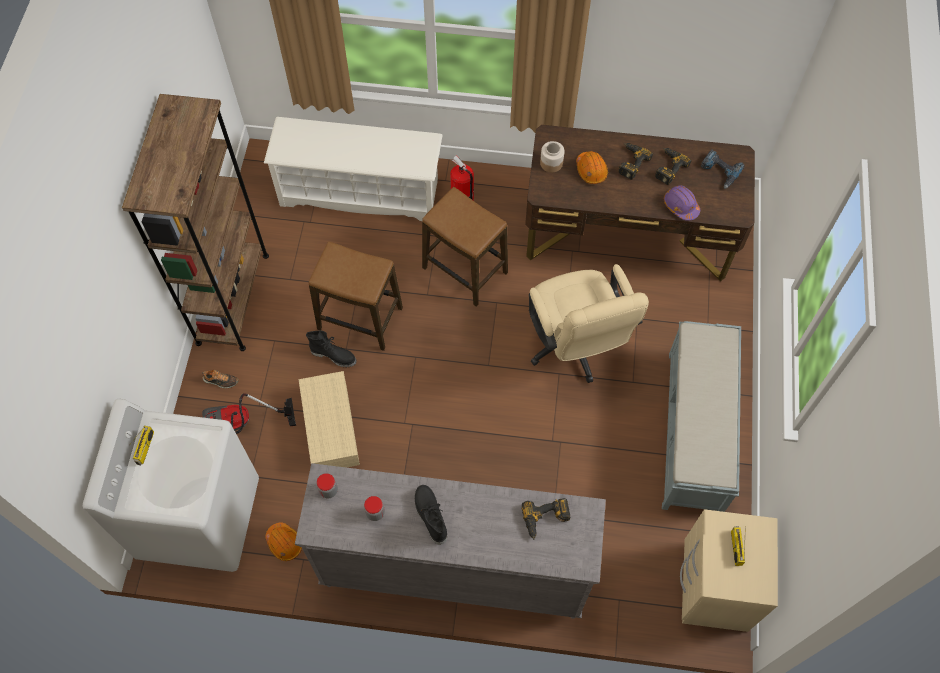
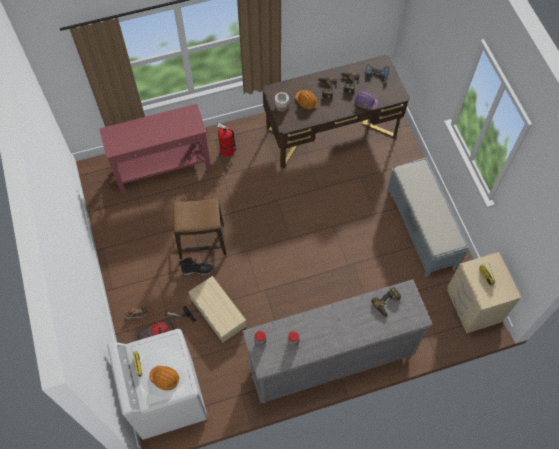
camera: 25 degrees left, 0 degrees up
(233, 298) = (118, 262): brown bookcase -> none
(284, 543) = (226, 390): orange hard hat -> orange hard hat (165, 378)
(361, 192) = (163, 167): white shoe rack -> red console table
(430, 516) = (324, 330): black boot -> none
(465, 270) = (249, 189): stool -> none
(575, 347) = (334, 207): beige office chair -> none

